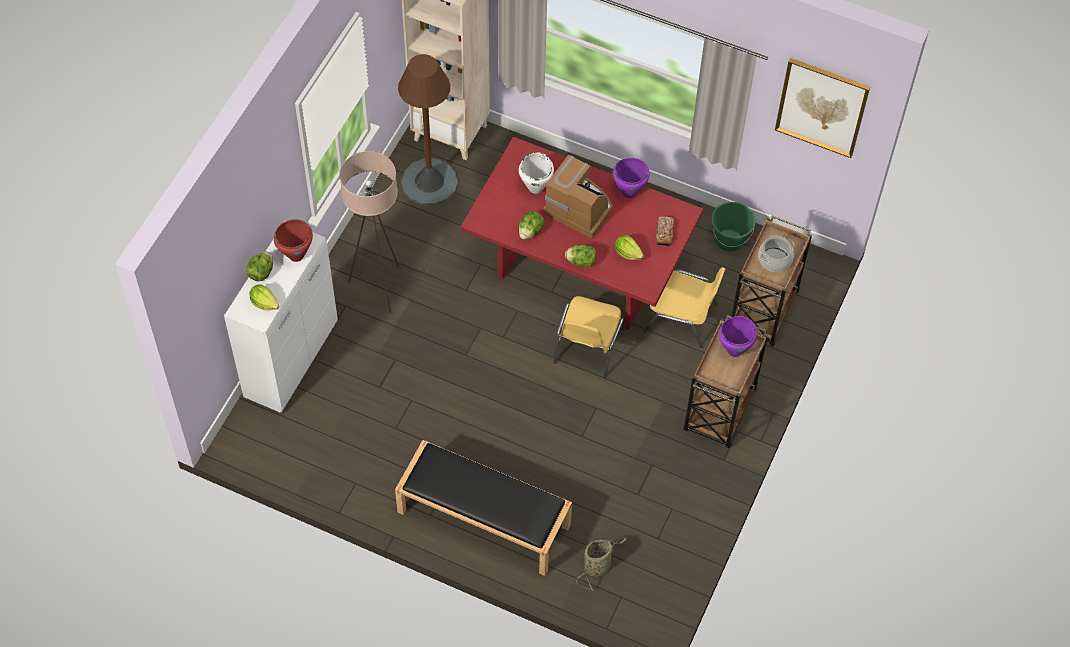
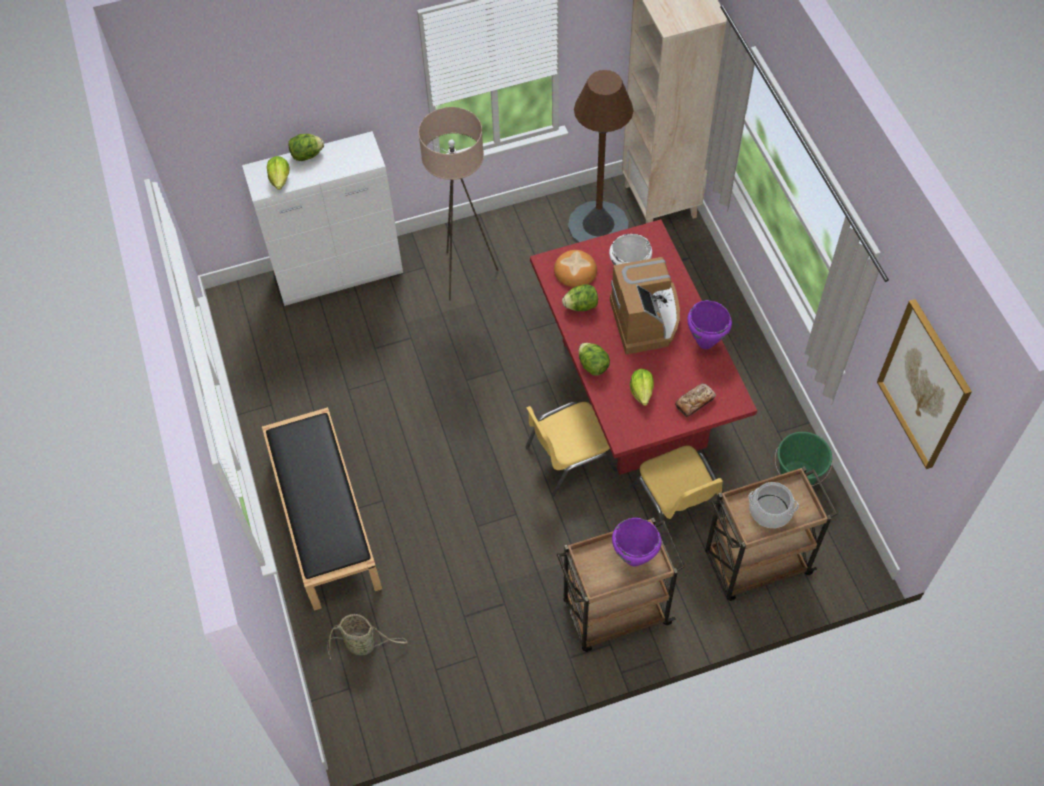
camera: 50 degrees right, 0 degrees up
(296, 255) = (347, 163): red cooking pot -> none
(501, 212) = (575, 271): none -> bread

